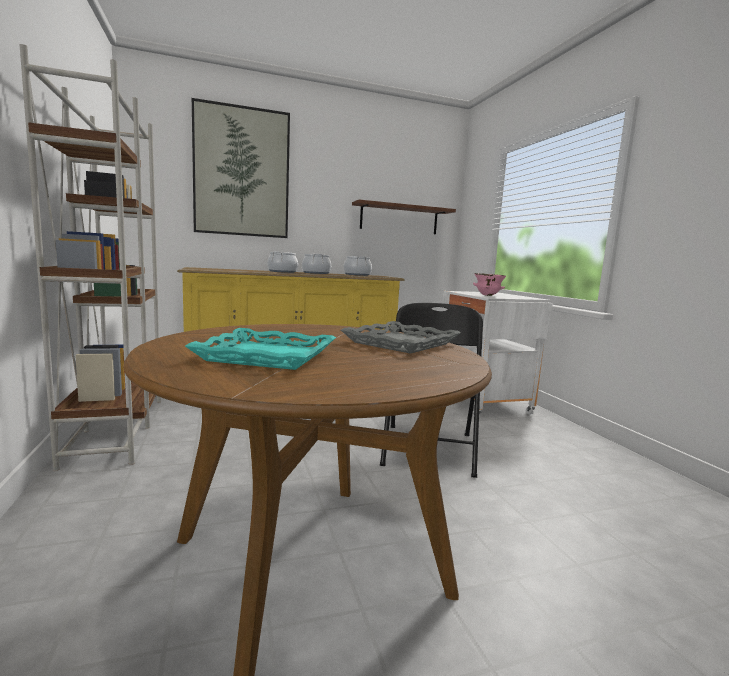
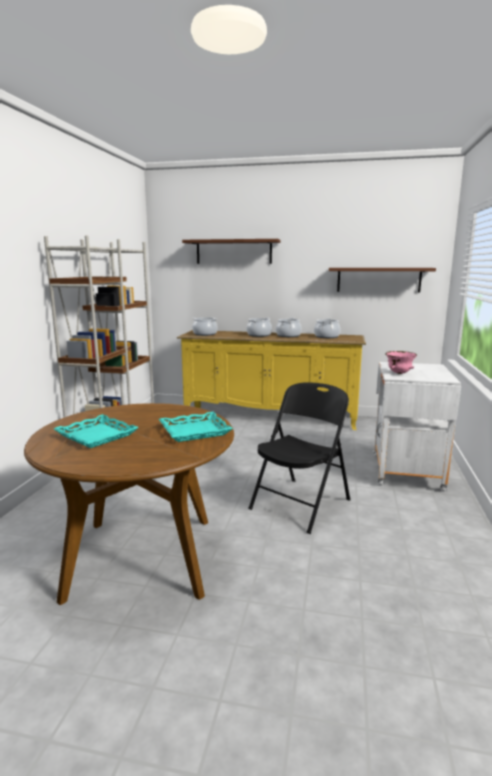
camera: 30 degrees right, 5 degrees up
(213, 269) = (205, 334): none -> cooking pot
(242, 172) = (233, 252): picture -> brown shelf
(401, 343) = (195, 431): grey tray -> turquoise tray

